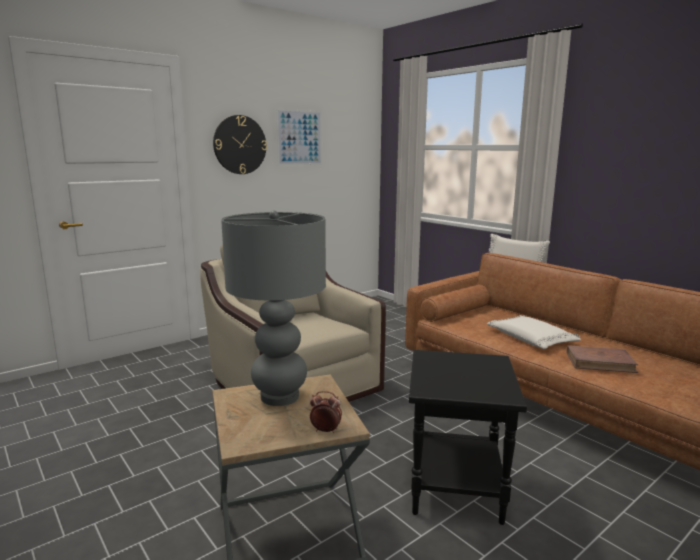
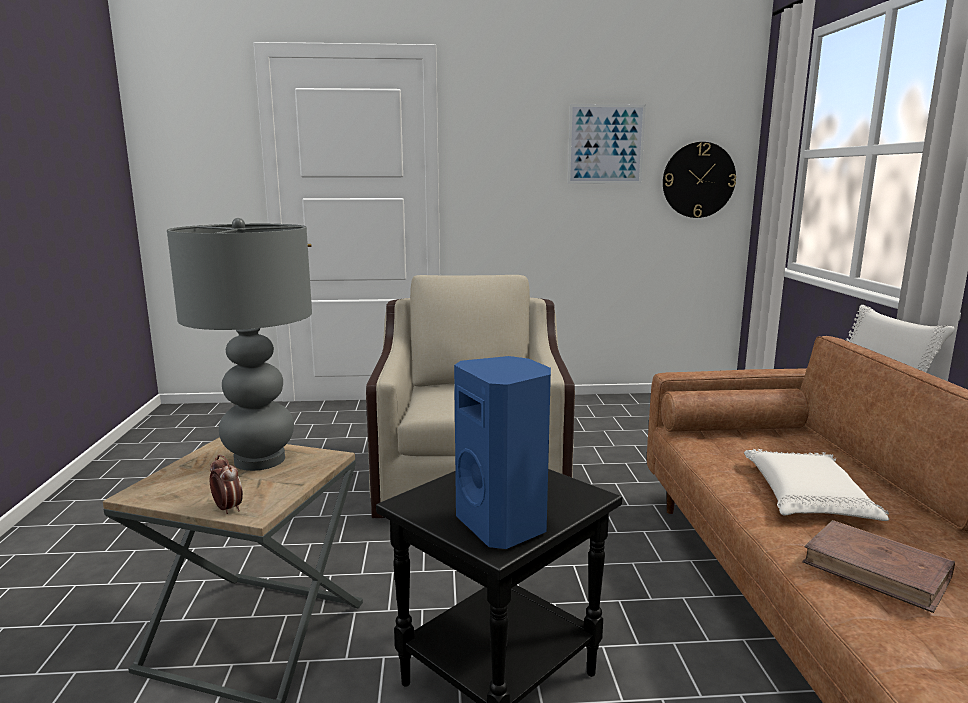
camera: 35 degrees right, 0 degrees up
(240, 145) = (512, 155): wall clock -> wall clock (698, 180)
(490, 385) = (504, 525): none -> blue speaker

